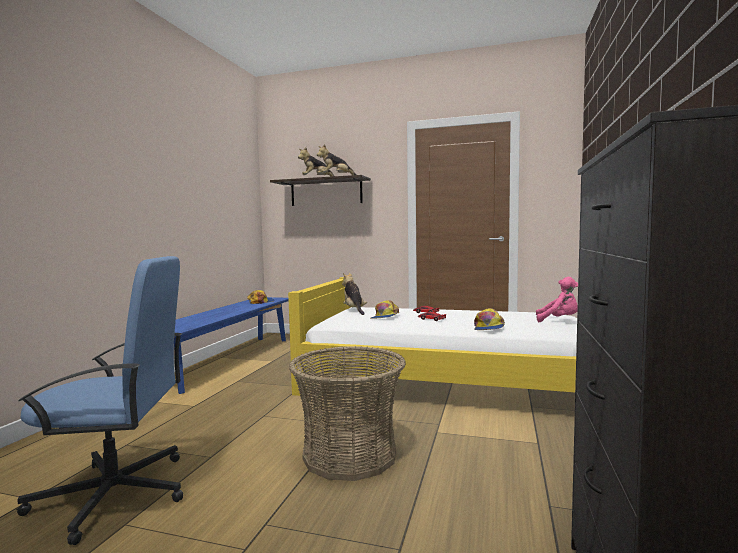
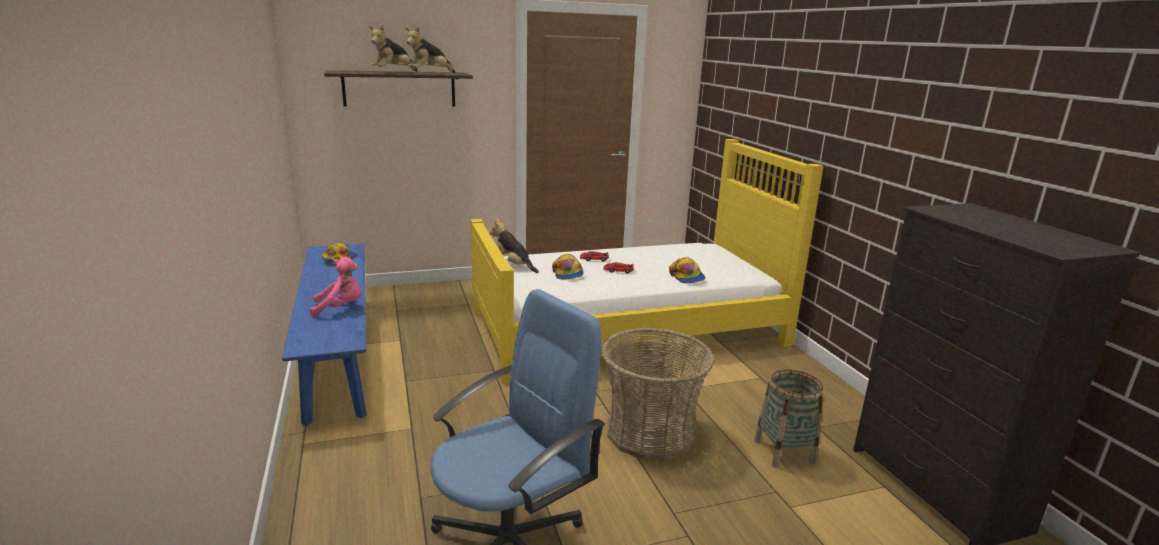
camera: 35 degrees left, 15 degrees up
(468, 515) = (784, 452): none -> basket
(558, 320) = (722, 256): pink plush toy -> pink plush toy (340, 308)

